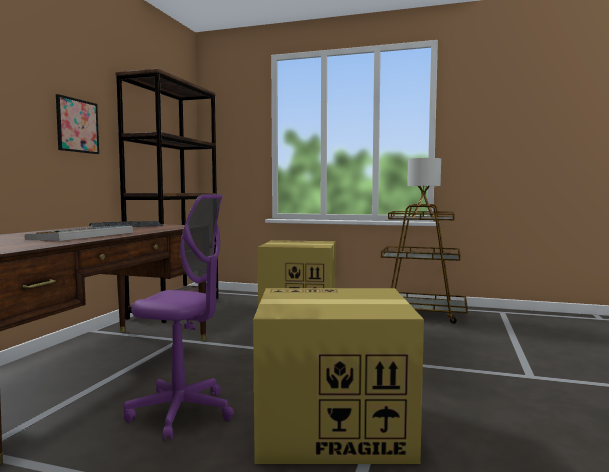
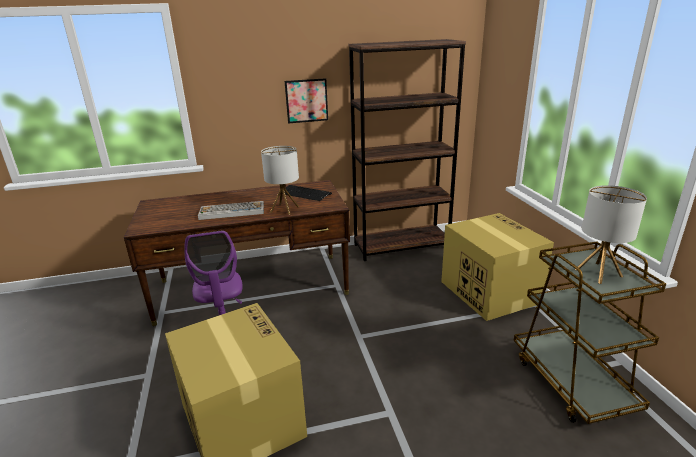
camera: 60 degrees right, 20 degrees up
(146, 230) = (284, 209): none -> table lamp

